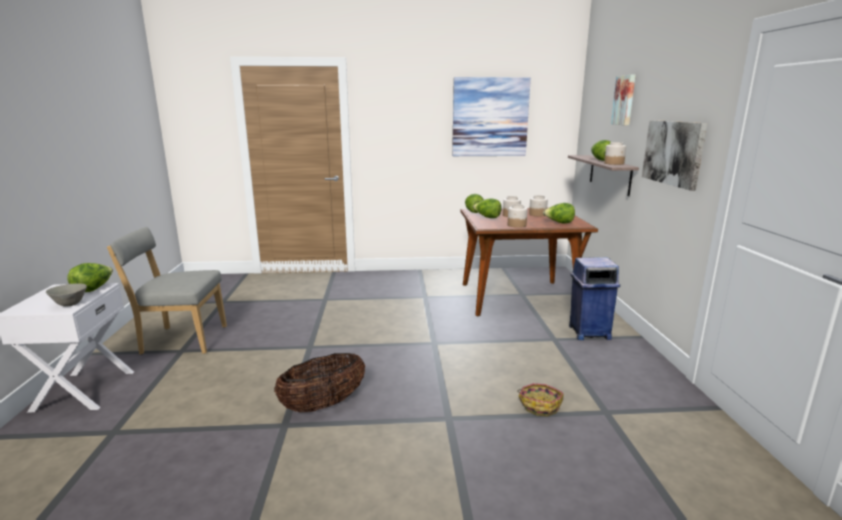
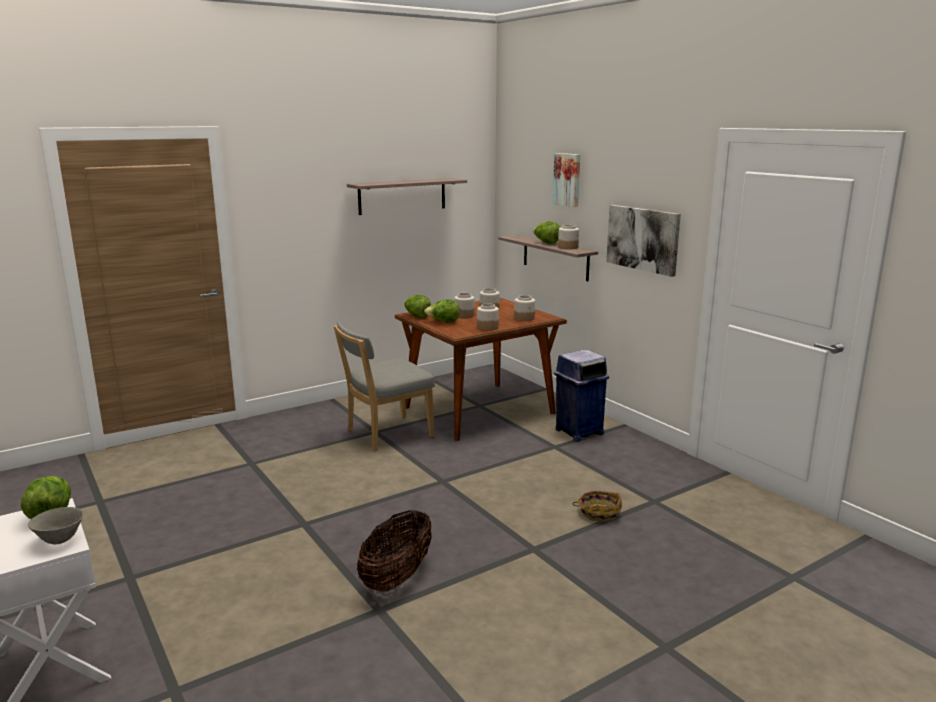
camera: 30 degrees left, 0 degrees up
(180, 340) = (108, 566): grey chair -> grey chair (386, 434)
(490, 117) = (402, 196): picture -> shelf
(559, 223) = (524, 318): lettuce -> jar

